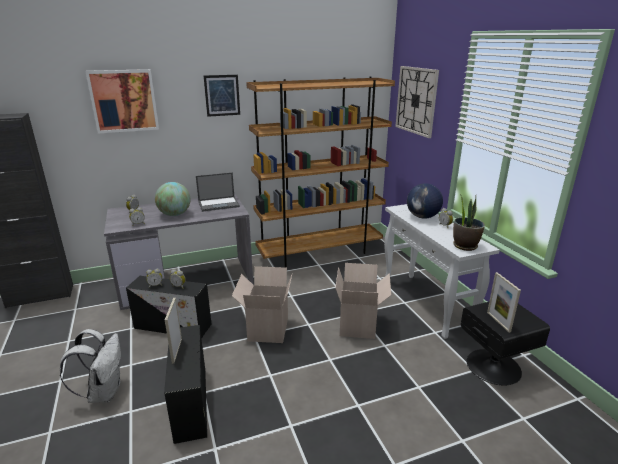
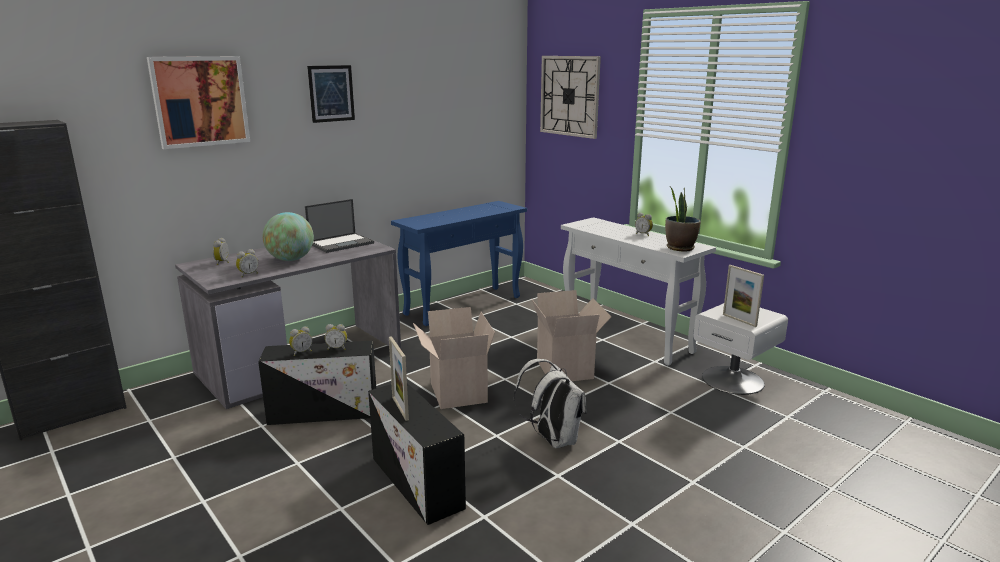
camera: 20 degrees left, 5 degrees down
(104, 392) = (283, 498): white backpack -> white backpack (552, 439)
(320, 253) = (464, 305): brown bookcase -> blue console table
(422, 217) = (612, 229): globe -> none
(494, 366) = (733, 379): black nightstand -> white nightstand

